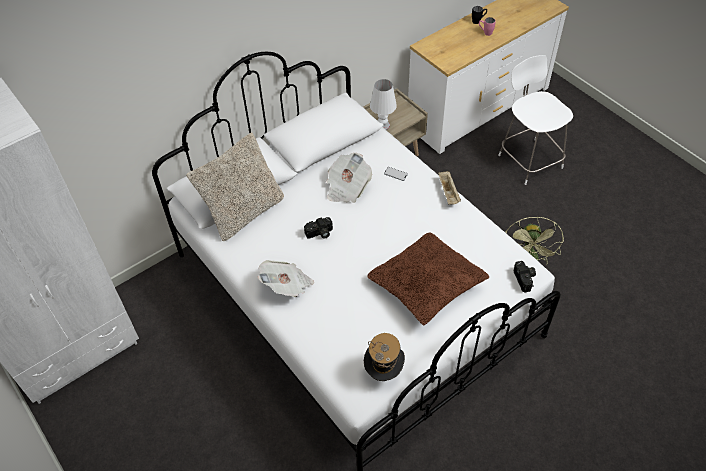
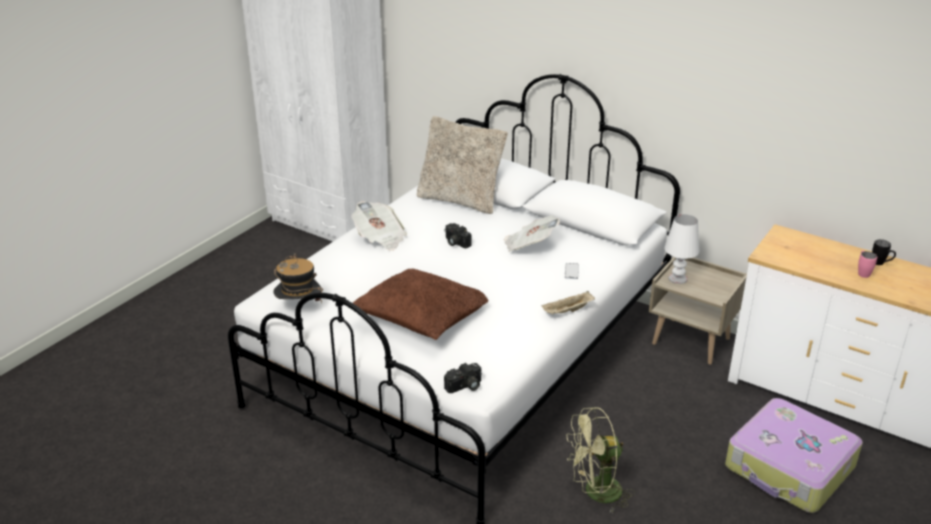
camera: 70 degrees right, 20 degrees down
(529, 160) = (789, 468): white chair -> suitcase

